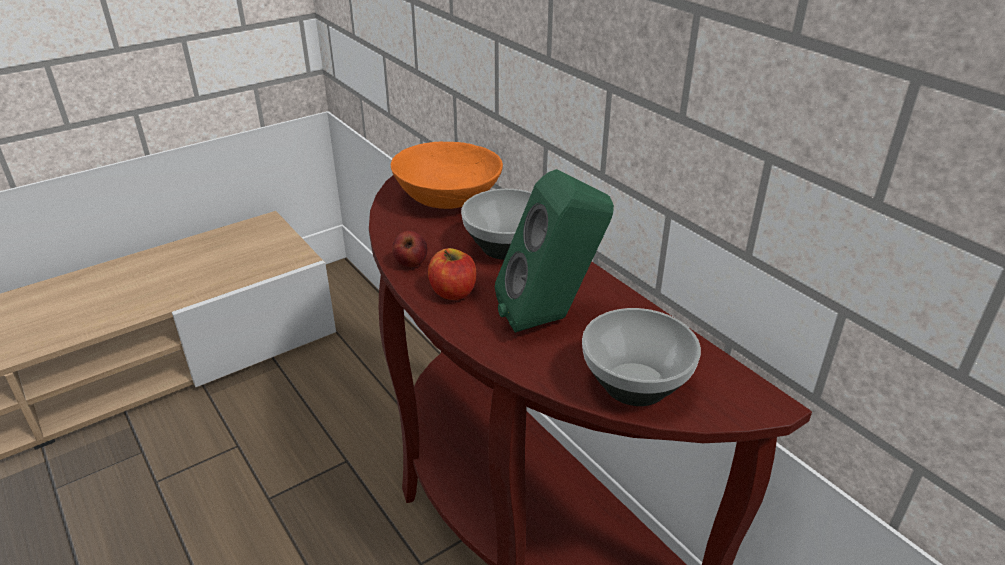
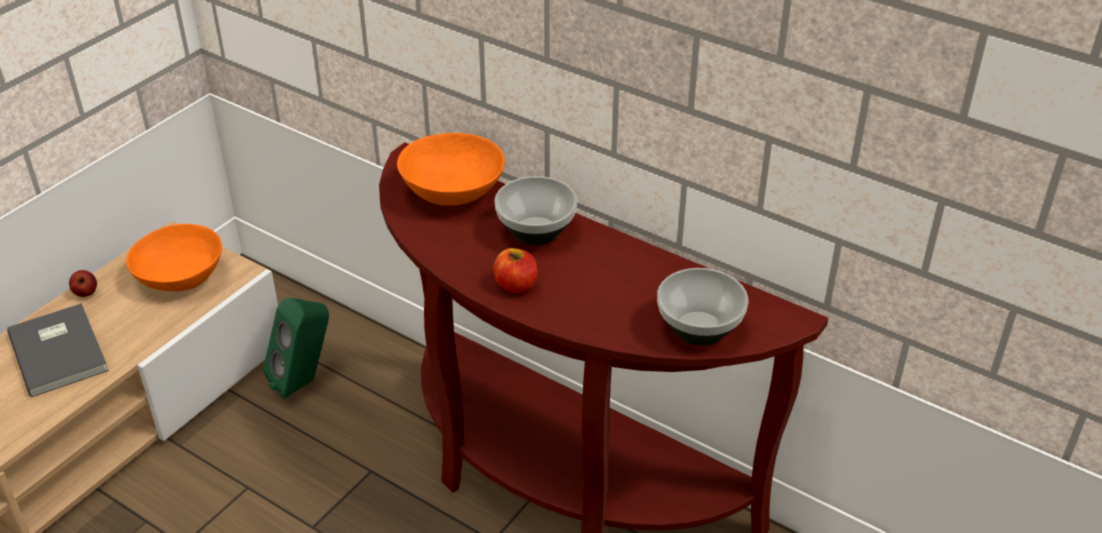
camera: 20 degrees left, 5 degrees up
(125, 287) = (60, 350): none -> grey book
(253, 252) = (181, 276): none -> orange bowl
(410, 263) = (462, 266): apple -> apple (86, 293)
(551, 318) = (609, 290): green speaker -> green speaker (304, 382)

